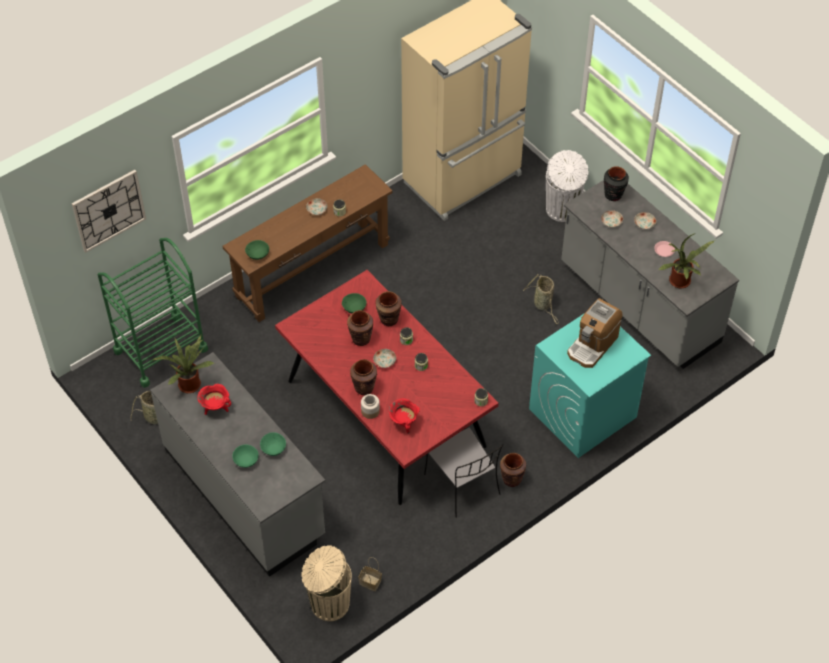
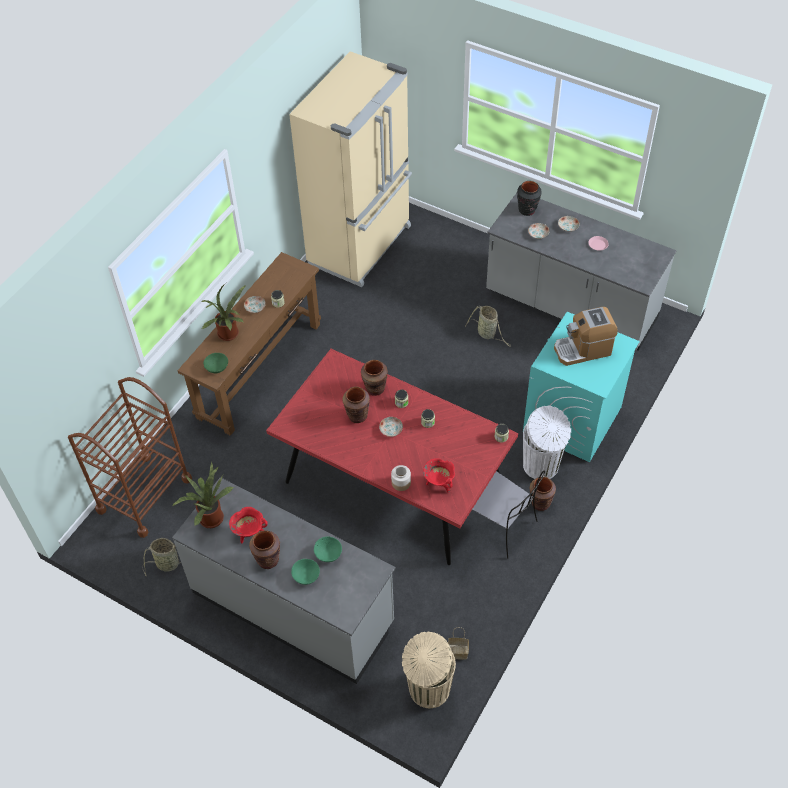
camera: 20 degrees left, 0 degrees up
(109, 210) = (64, 365): wall clock -> none
(160, 350) = (144, 495): green cart -> brown cart
(354, 307) = (336, 388): green bowl -> none
(364, 388) = (383, 462): brown vase -> brown vase (268, 560)
(562, 210) = (462, 246): white trash can -> white trash can (541, 466)
(592, 345) = (583, 349): coffee machine -> coffee machine turned 60 degrees clockwise
(680, 283) = (628, 269): potted plant -> potted plant (229, 335)

